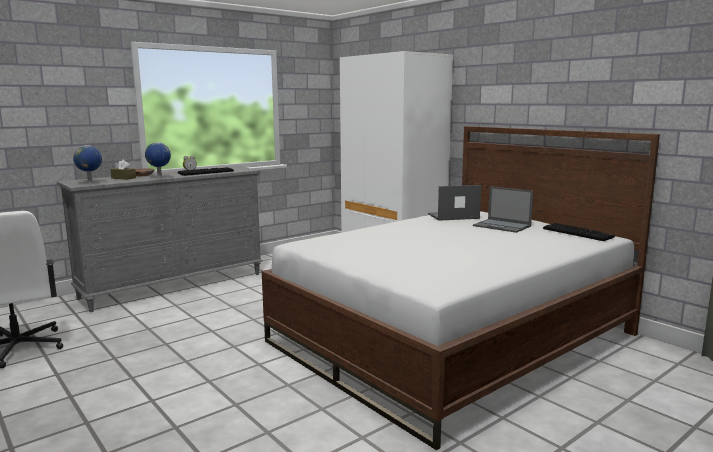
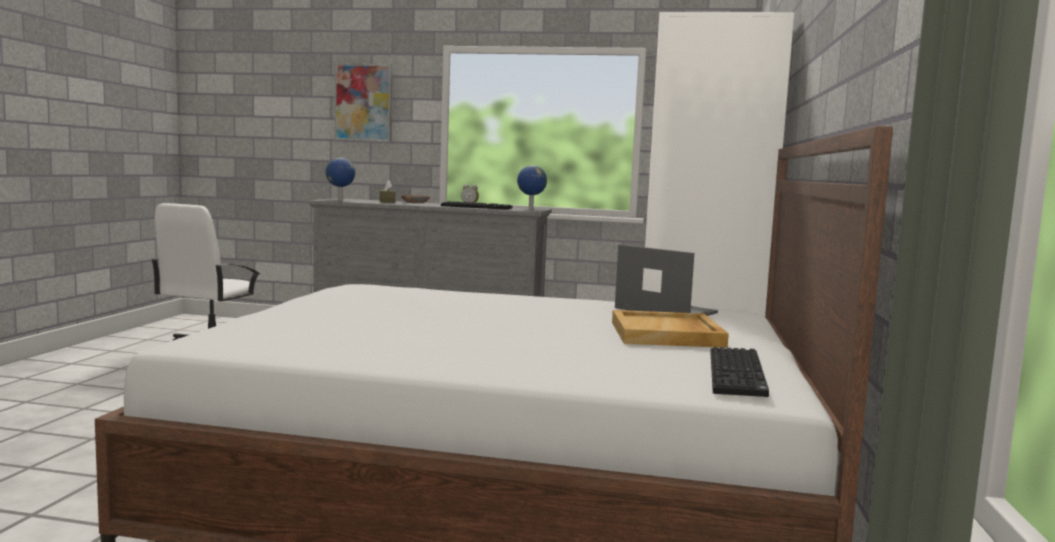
camera: 50 degrees right, 5 degrees down
(59, 90) = (363, 102): none -> picture
(159, 178) = (408, 204): globe -> globe (530, 209)
(502, 226) = (667, 334): laptop -> beige tray

